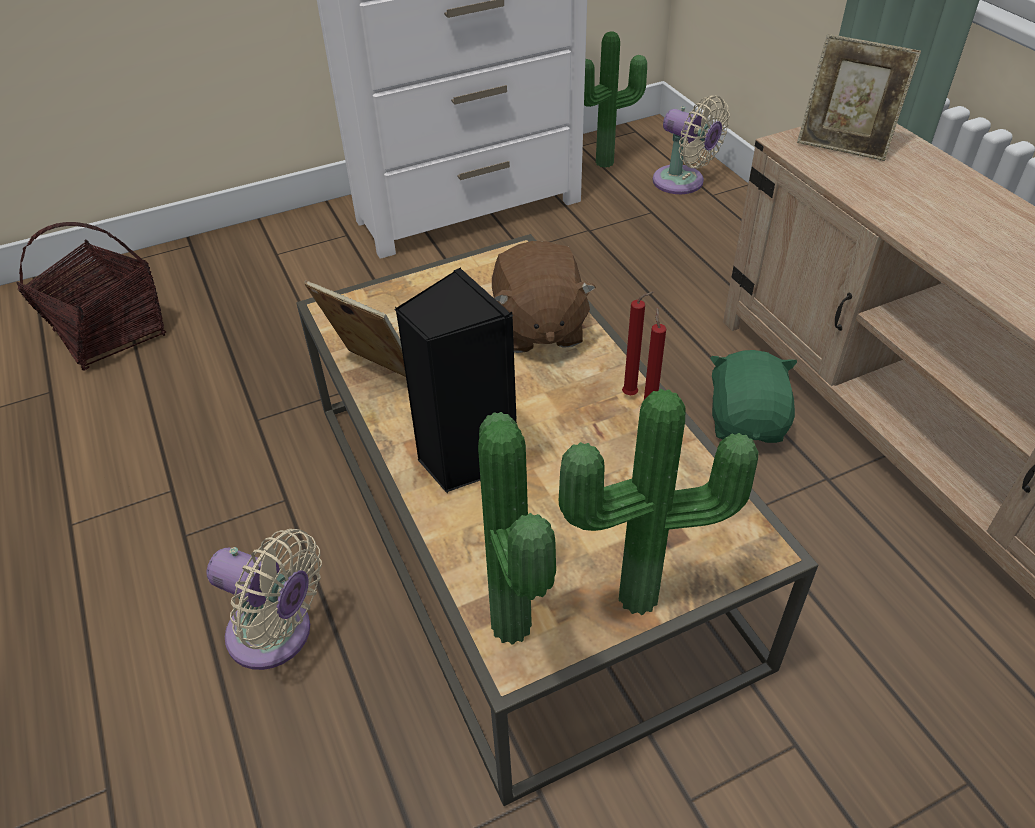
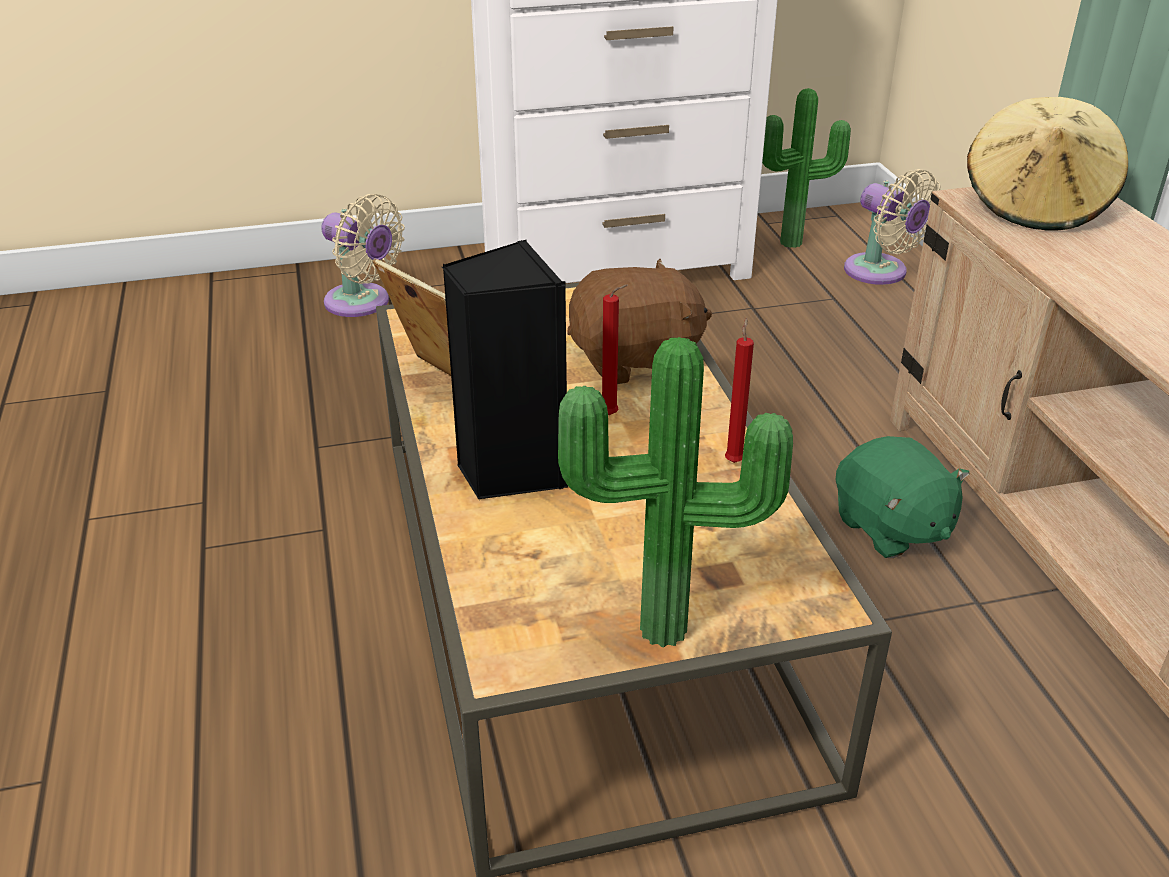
camera: 10 degrees right, 10 degrees down
(111, 333) = (187, 344): basket -> none
(277, 635) = (273, 661): beige fan -> beige fan (362, 303)
(519, 624) = (518, 633): potted plant -> none
(538, 328) = (635, 361): brown plush toy -> brown plush toy turned 105 degrees counterclockwise
(632, 394) = (723, 437): red candle -> red candle (612, 415)
(747, 421) = (891, 528): green plush toy -> green plush toy turned 135 degrees clockwise
(844, 145) = (1036, 206): picture frame -> beige hat

